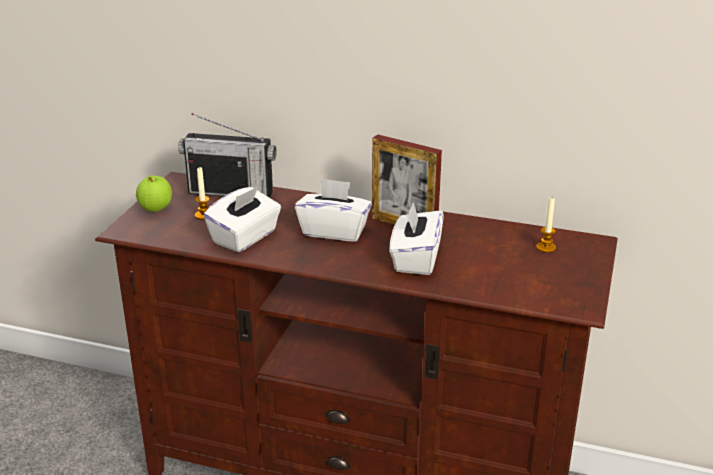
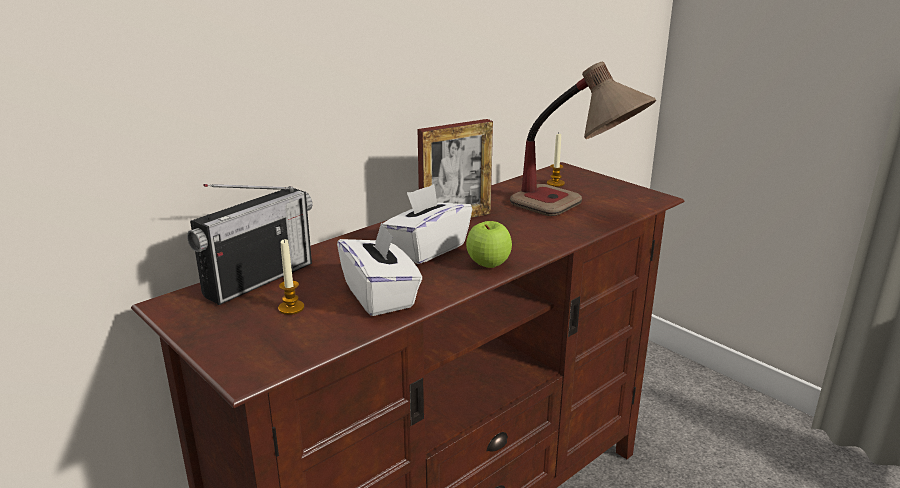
camera: 60 degrees left, 5 degrees down
(155, 209) = (224, 336): apple -> apple (488, 264)
(415, 259) = (523, 230): white tissue box -> none
(487, 273) = (576, 211): none -> table lamp

